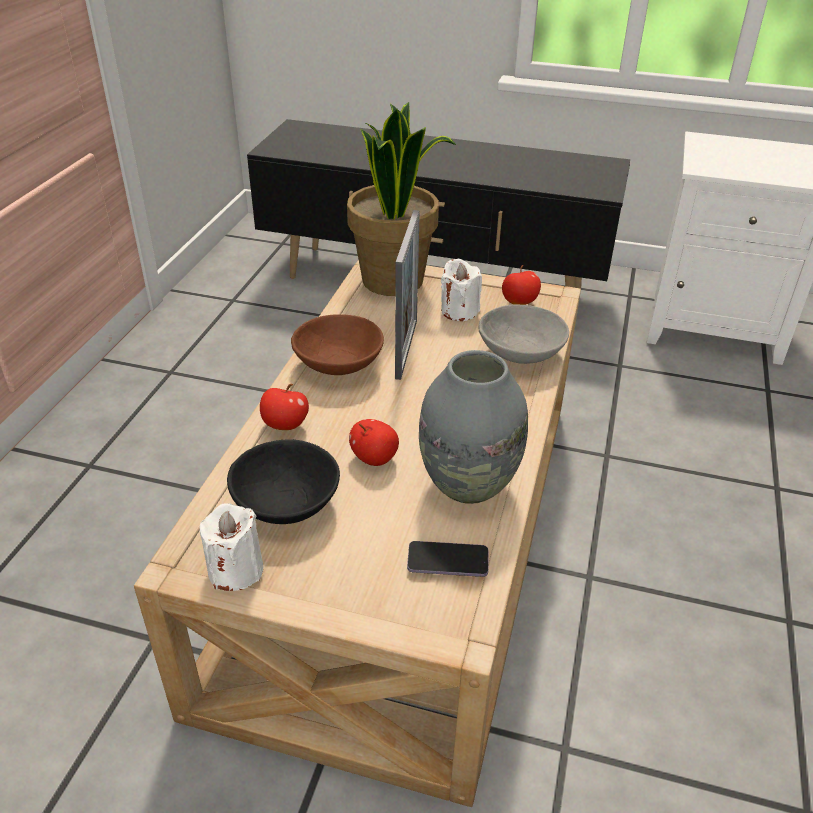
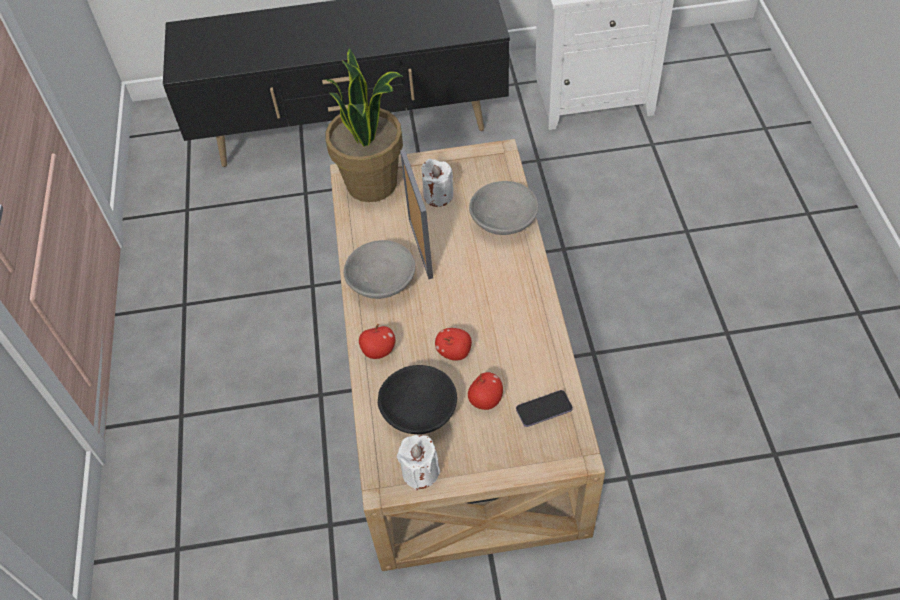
camera: 20 degrees left, 15 degrees up
(338, 364) = (381, 282): brown bowl -> grey bowl
(467, 484) = (526, 348): grey vase -> none
(519, 302) = (478, 171): apple -> apple (485, 400)

